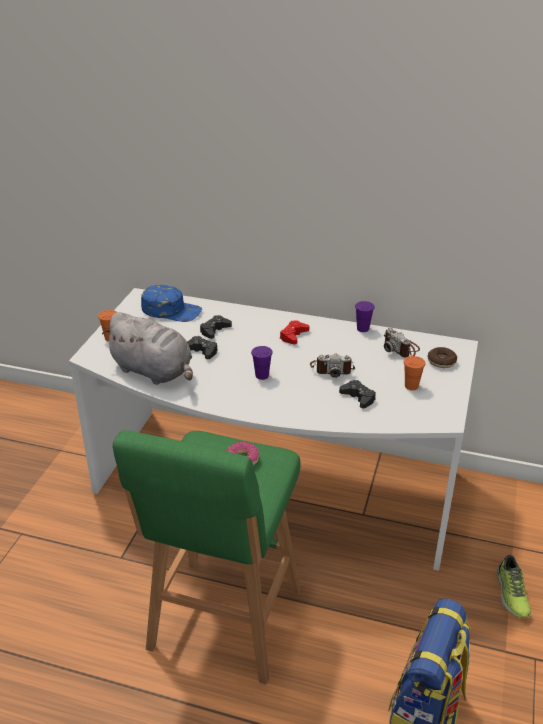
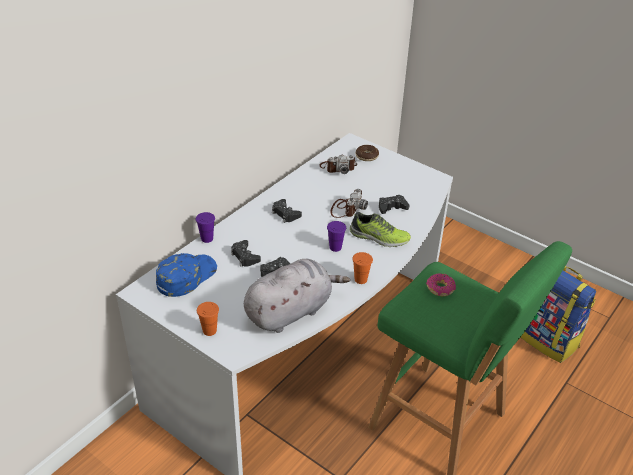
camera: 70 degrees left, 5 degrees up
(293, 336) = (285, 214): red game controller -> black game controller
(363, 329) = (299, 176): purple cup -> purple cup (207, 238)
(411, 386) = (390, 179): orange cup -> orange cup (360, 279)
(511, 593) = (465, 262): shoe -> shoe (379, 237)

